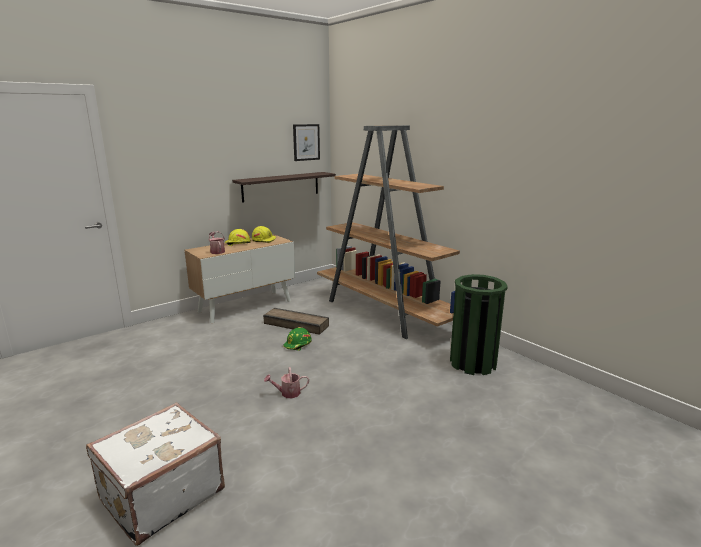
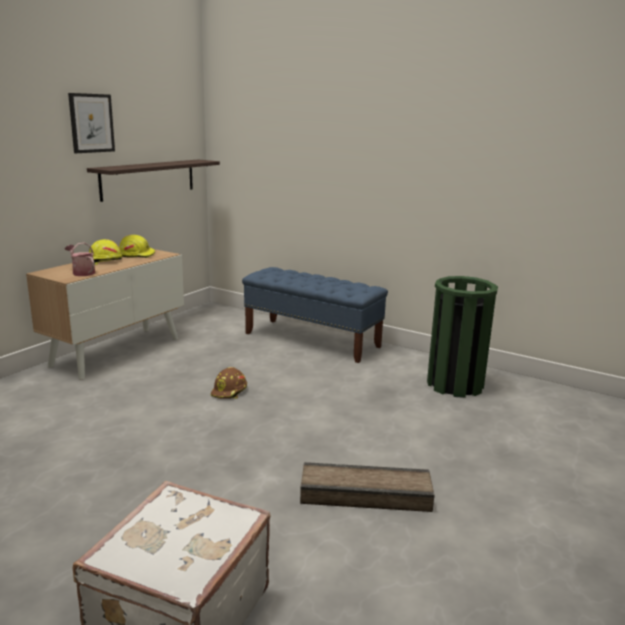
camera: 20 degrees left, 0 degrees up
(287, 393) = (260, 453): watering can -> none
(296, 325) = (208, 367): crate -> crate (366, 495)
(298, 345) = (229, 392): green hard hat -> brown hard hat
(306, 142) = (177, 117): picture -> picture (91, 123)
(384, 312) = (312, 340): brown bookcase -> blue bench

